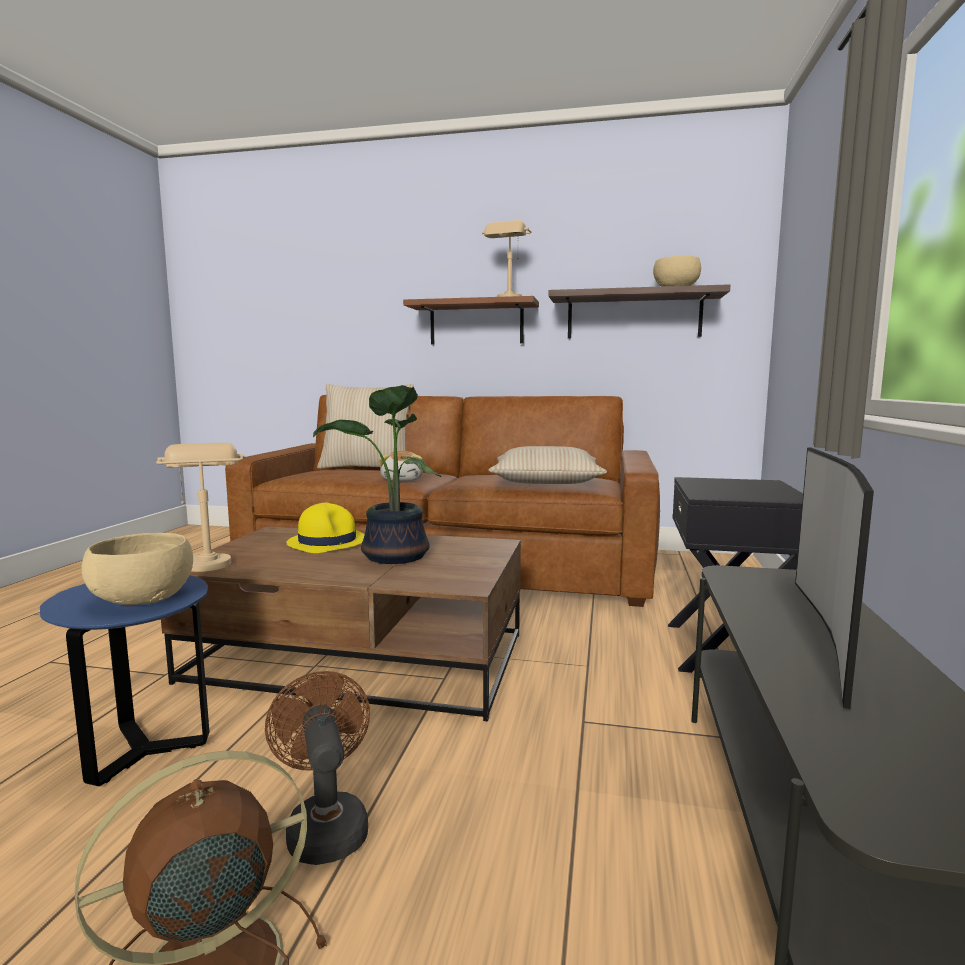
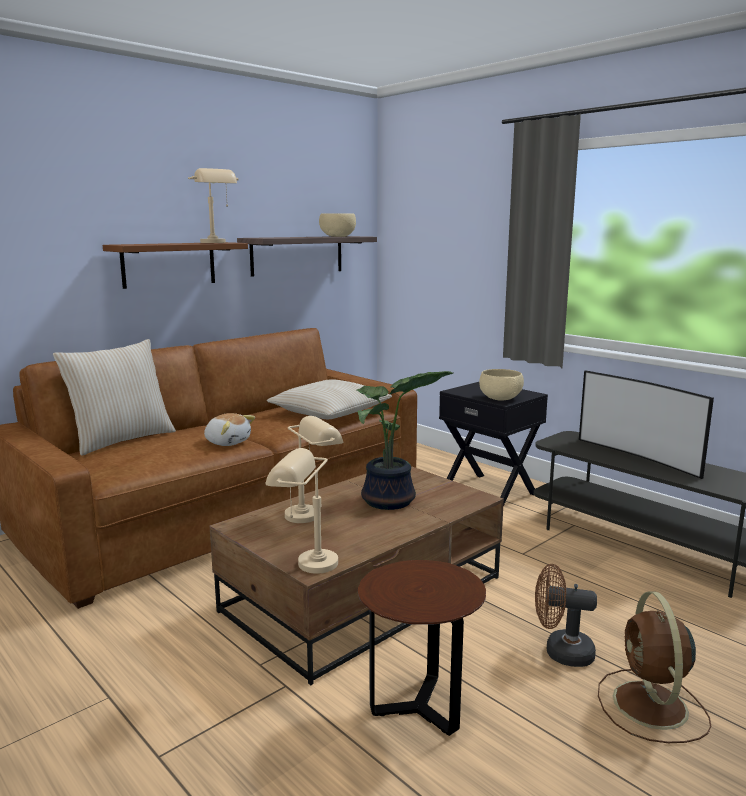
camera: 55 degrees left, 5 degrees up
(142, 599) = (438, 583): beige bowl -> beige bowl (500, 398)
(143, 751) = (419, 708): blue side table -> brown side table
(327, 542) = (312, 513): yellow hat -> beige table lamp

